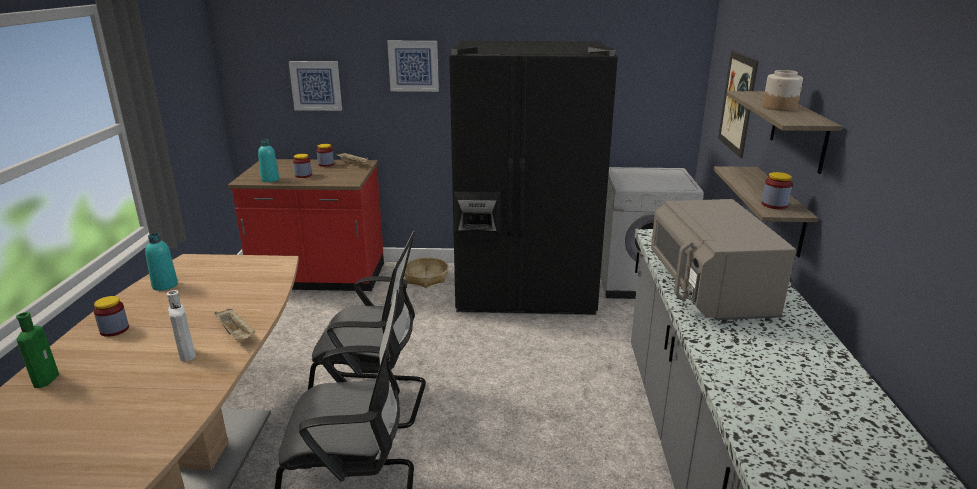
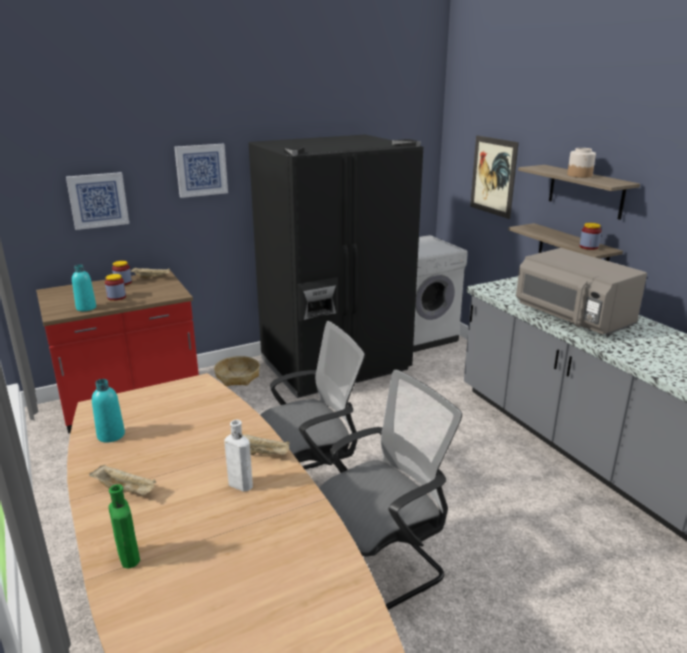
camera: 30 degrees left, 0 degrees up
(114, 330) = (125, 490): jar -> beige tray

